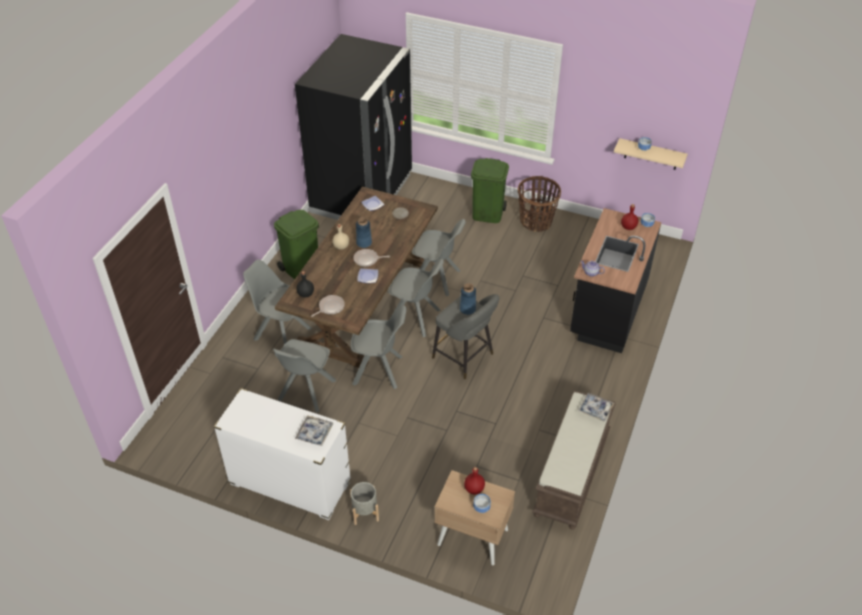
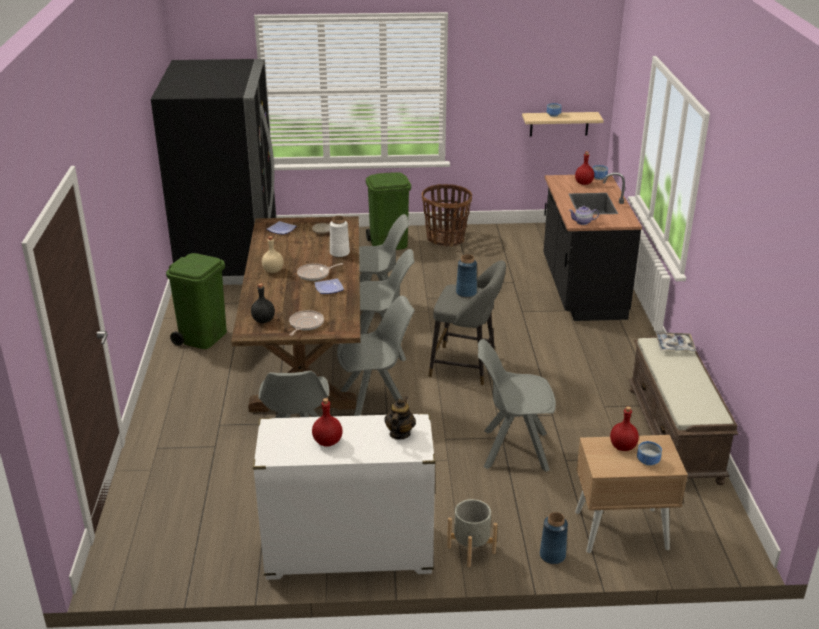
camera: 25 degrees left, 15 degrees down
(268, 423) = (327, 441): none -> red bottle
(281, 333) = (221, 403): grey chair -> grey chair (513, 450)
(314, 433) = (399, 434): tray -> teapot
(364, 243) = (298, 262): blue vase -> blue vase (552, 555)
(398, 242) = (339, 253): none -> white vase

